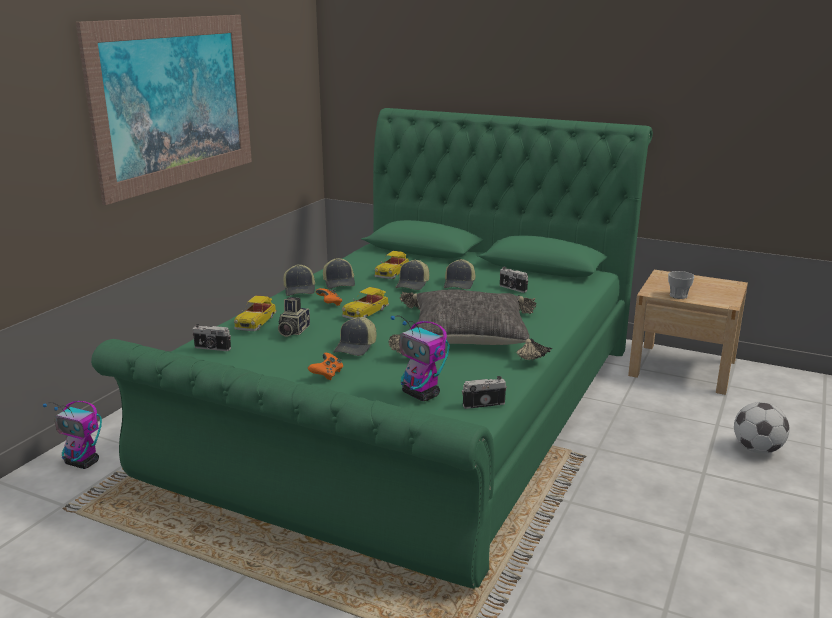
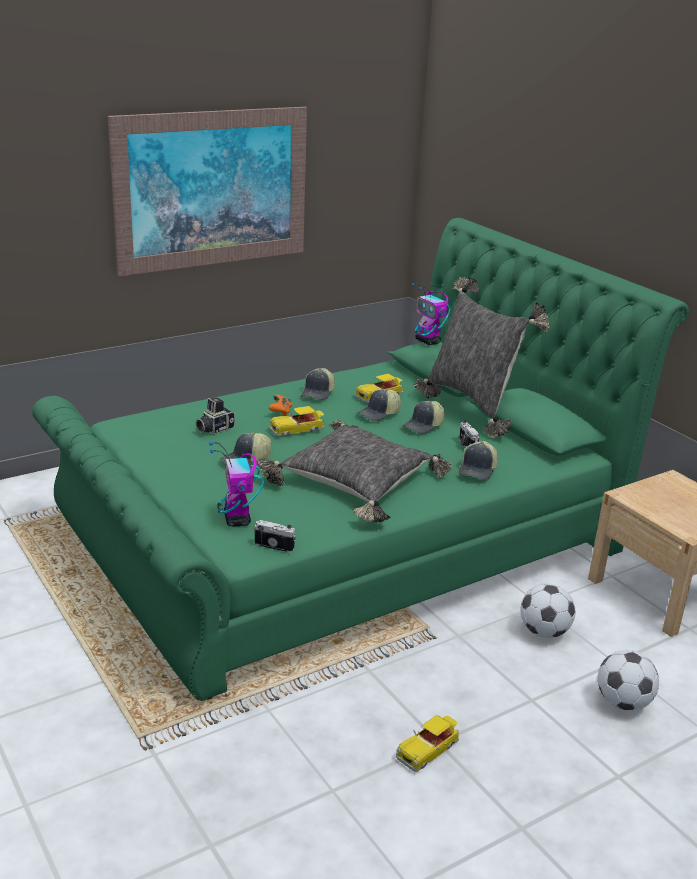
camera: 30 degrees right, 5 degrees up
(83, 463) = (48, 490): toy robot -> toy robot (428, 341)
(212, 348) = (139, 425): camera -> none
(256, 322) = (199, 411): toy car -> toy car (428, 750)
(300, 290) = (276, 391): cap -> cap (478, 470)
(327, 374) = (192, 477): orange game controller -> none
(481, 266) = (474, 413): none -> pillow
(649, 422) = (544, 632): none -> football
(678, 296) = (648, 507): cup -> none

